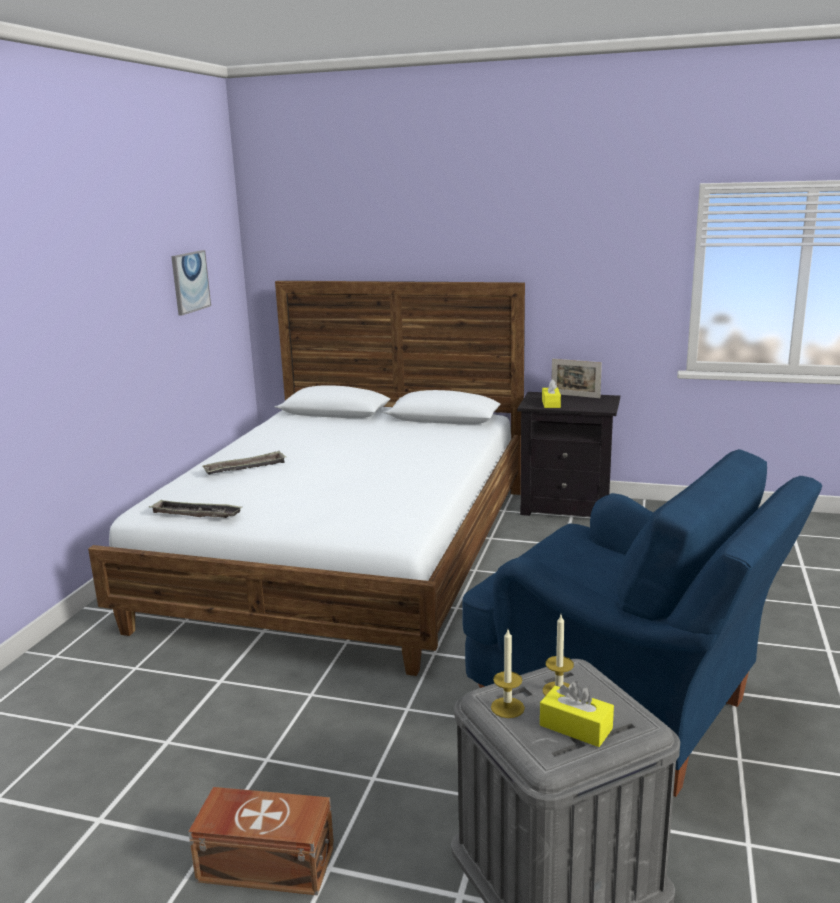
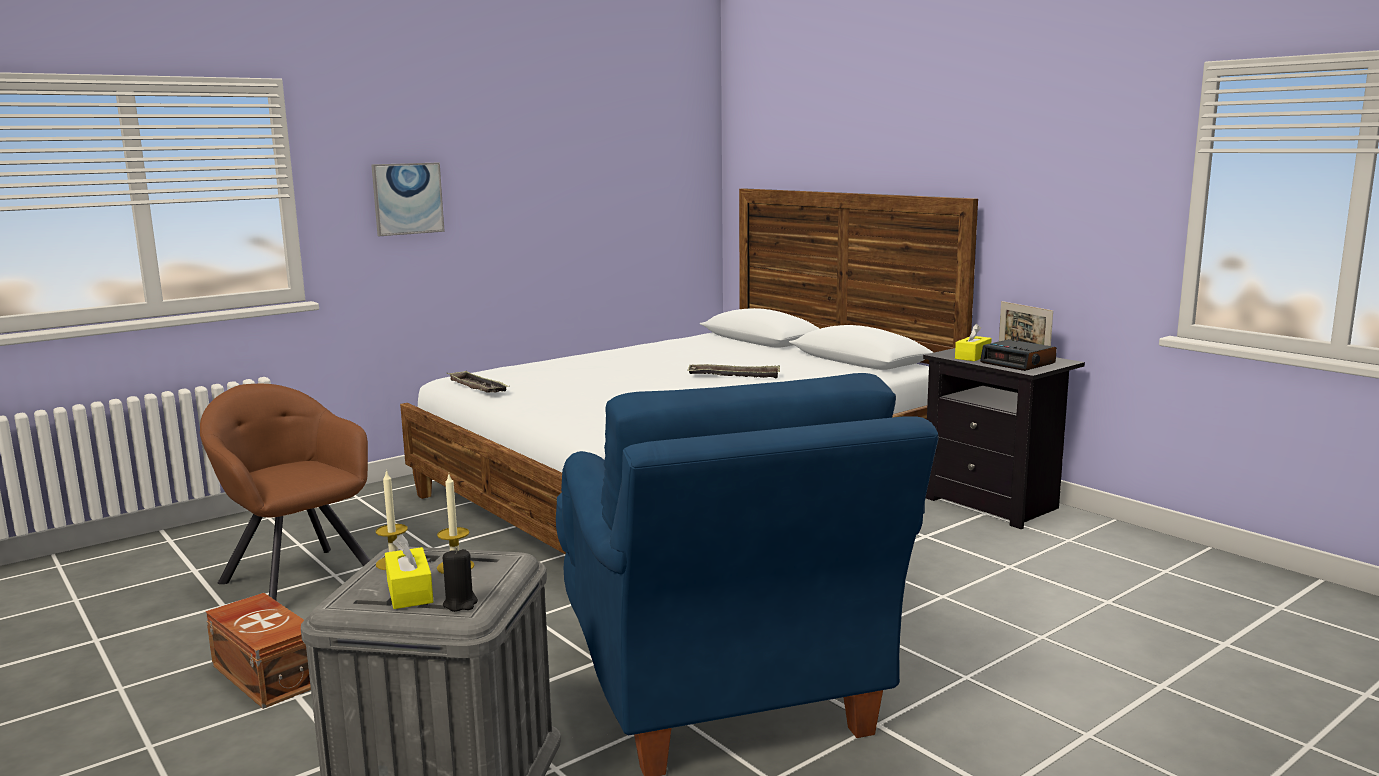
camera: 35 degrees right, 5 degrees down
(135, 761) = (297, 579): none -> brown armchair
(190, 282) = (627, 178): picture -> picture (407, 198)
(245, 468) = (583, 364): tray -> tray (734, 376)
(588, 404) = (1018, 363): none -> alarm clock
(630, 720) = (460, 604): none -> black candle

